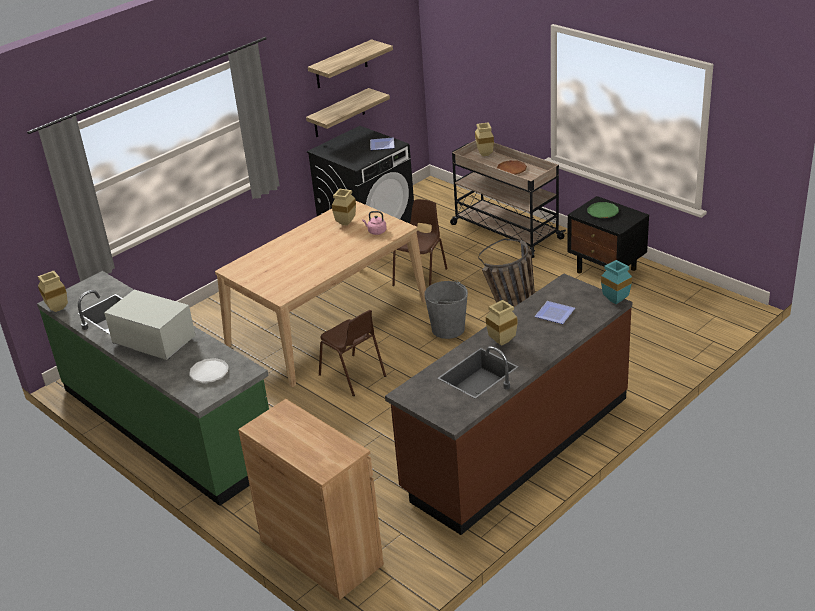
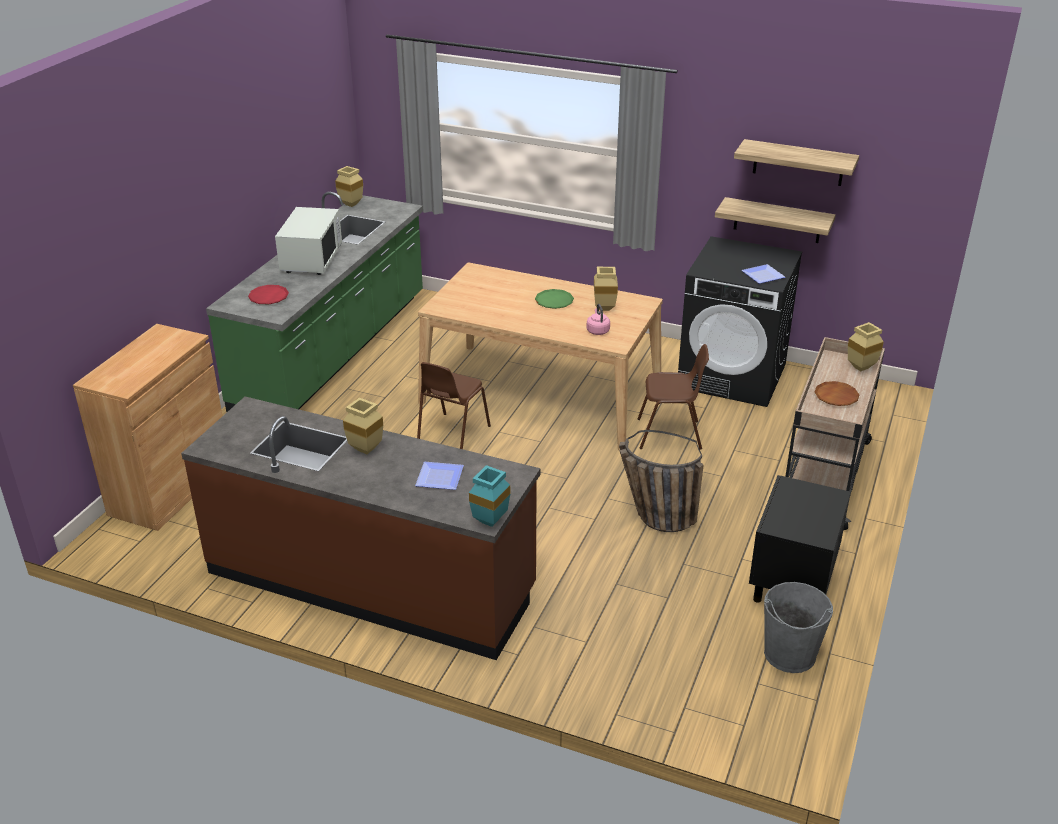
camera: 65 degrees right, 0 degrees up
(209, 373) = (269, 297): white plate -> red plate
(448, 329) = (573, 480): grey bucket -> grey bucket (789, 654)
(602, 212) = (806, 505): green plate -> green plate (554, 301)

